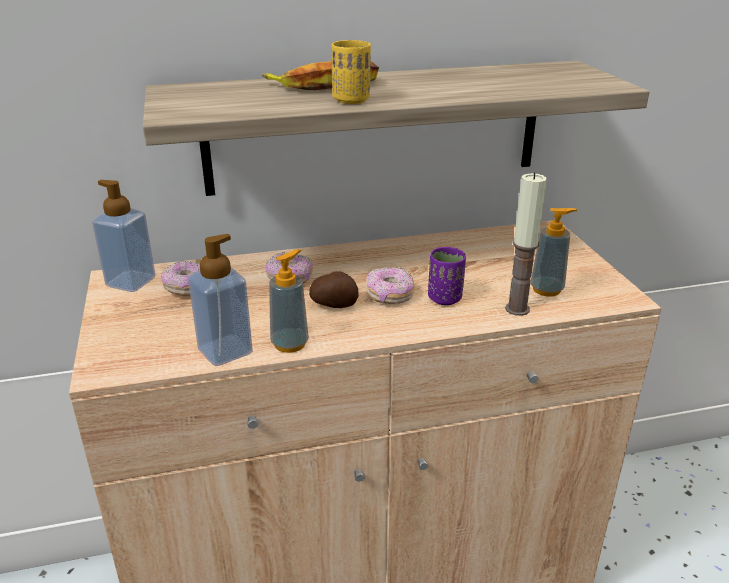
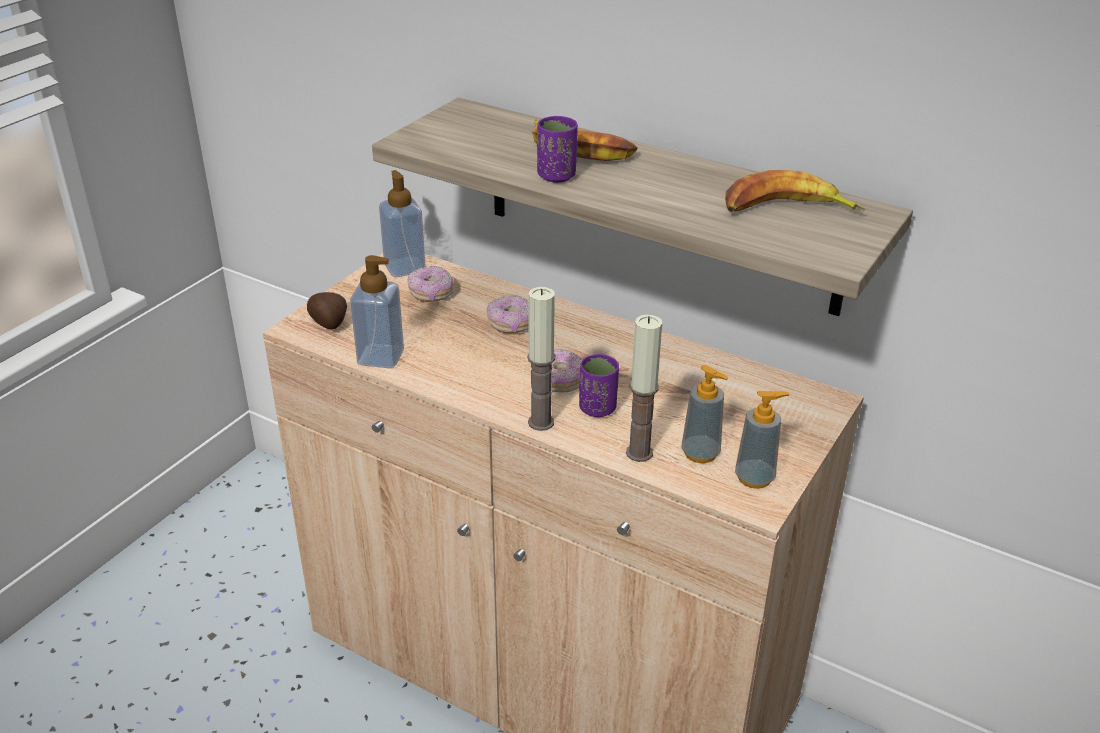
camera: 45 degrees right, 5 degrees up
(290, 344) = (426, 376): soap dispenser -> soap dispenser (754, 478)
(335, 305) = (506, 365): potato -> potato (329, 323)
(351, 100) = (556, 176): yellow cup -> purple cup
(427, 326) = (541, 422): none -> candle
(527, 75) = (787, 209): none -> banana

